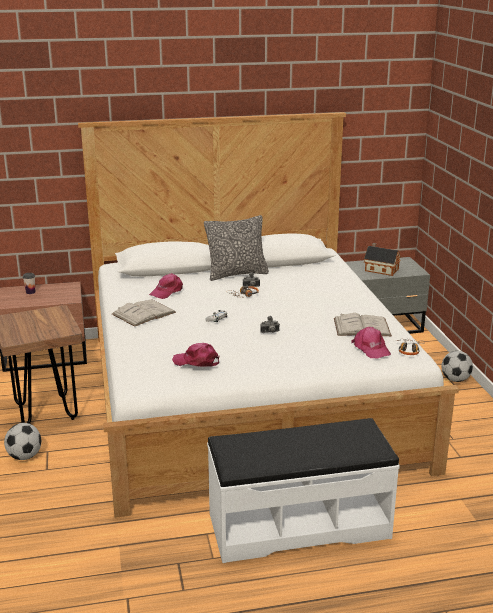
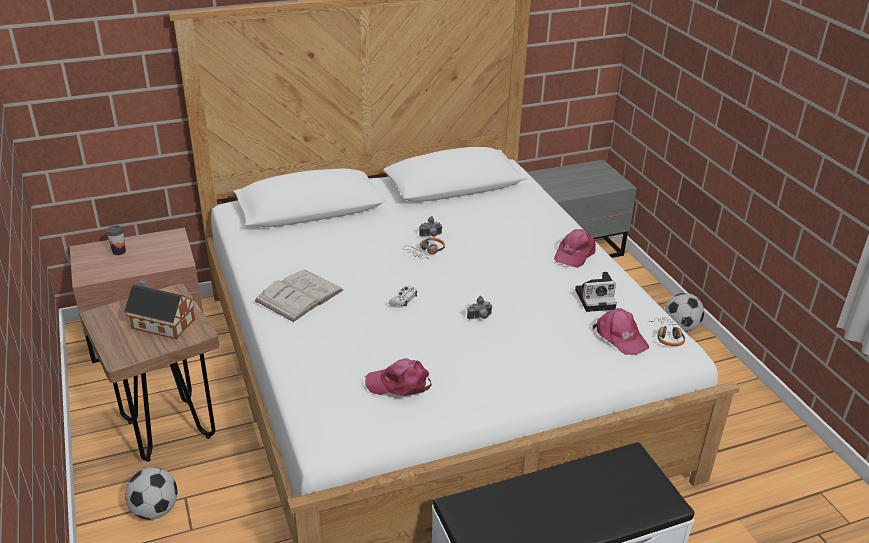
camera: 10 degrees left, 10 degrees up
(167, 291) = (320, 252): pink cap -> pink cap (574, 254)
(237, 274) = (405, 213): pillow -> none
(361, 327) = (596, 299): white book -> camera
(380, 269) = (573, 183): toy house -> toy house (161, 323)

